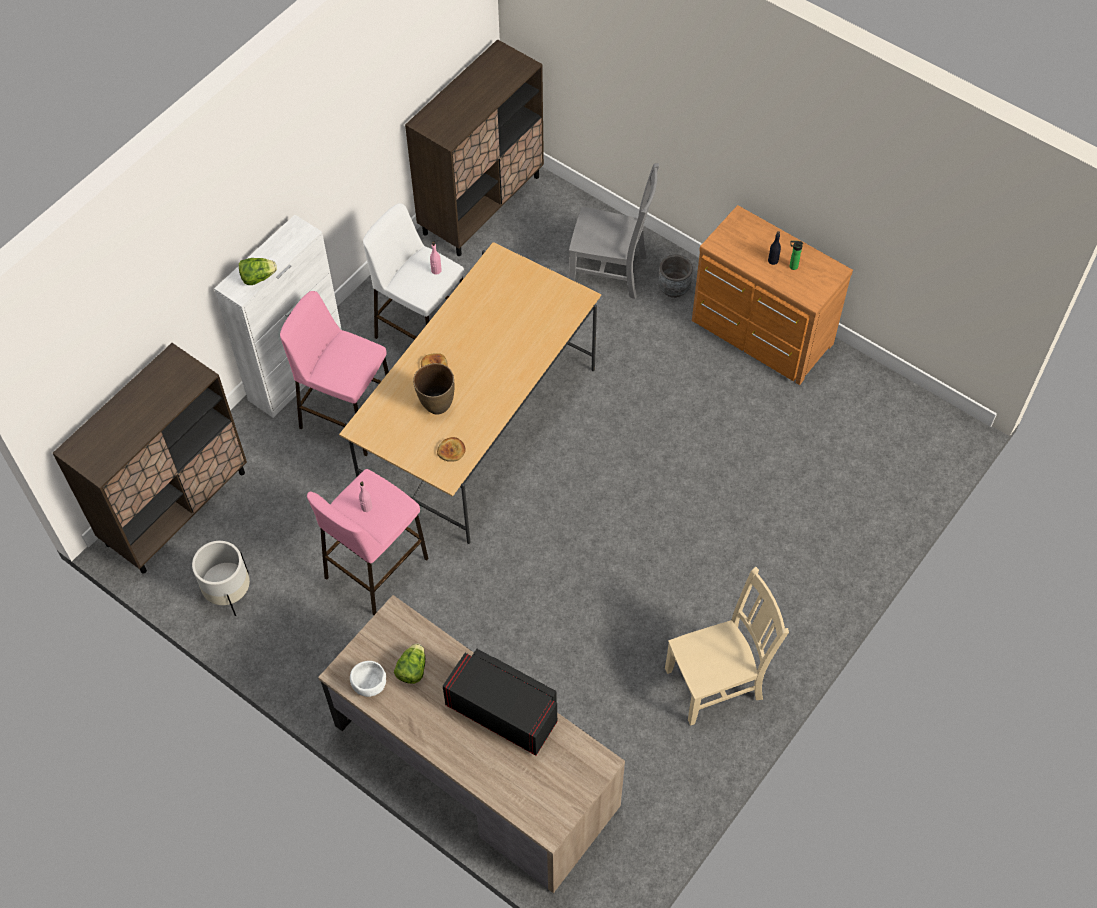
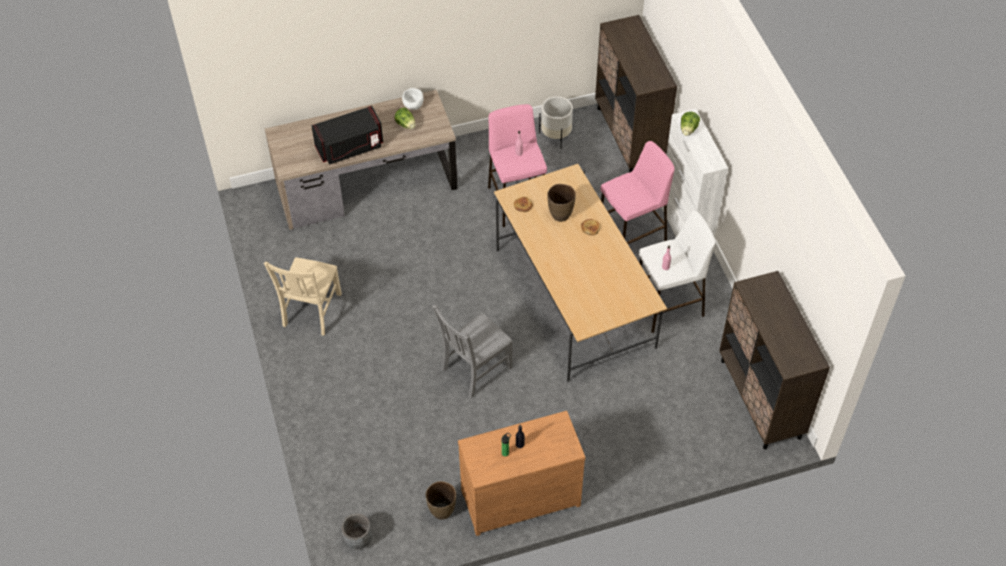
camera: 125 degrees right, 5 degrees down
(611, 272) = (641, 440): grey chair -> grey chair (474, 369)
(674, 288) = (598, 469): grey planter -> grey planter (358, 540)
(835, 387) = (442, 511): none -> brown vase

